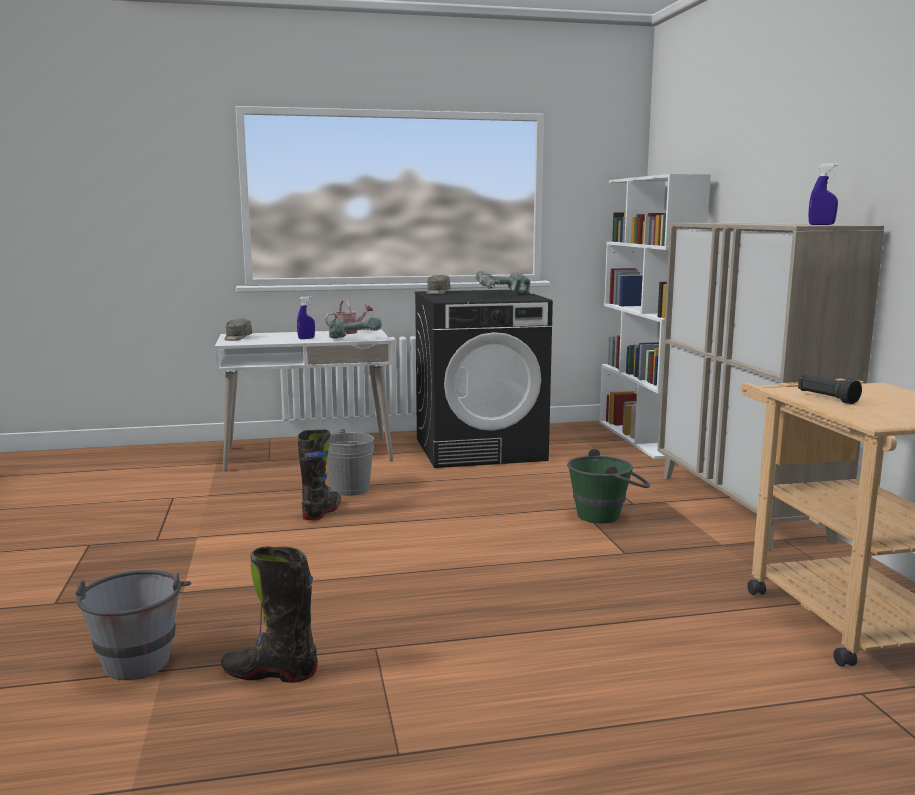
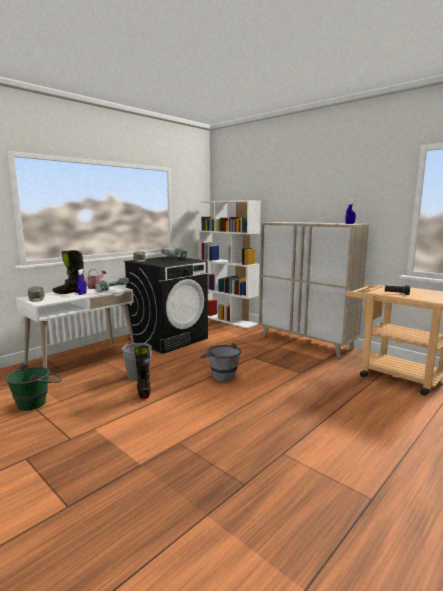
camera: 35 degrees left, 0 degrees up
(138, 656) = (179, 513): grey bucket -> grey bucket (220, 375)
(270, 673) = (261, 488): black boot -> black boot (70, 292)
(607, 515) = (268, 358): green bucket -> green bucket (37, 402)

